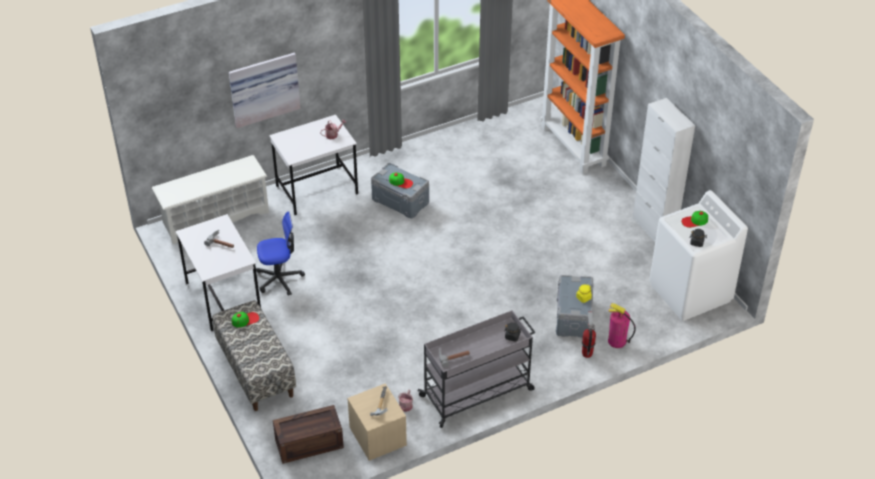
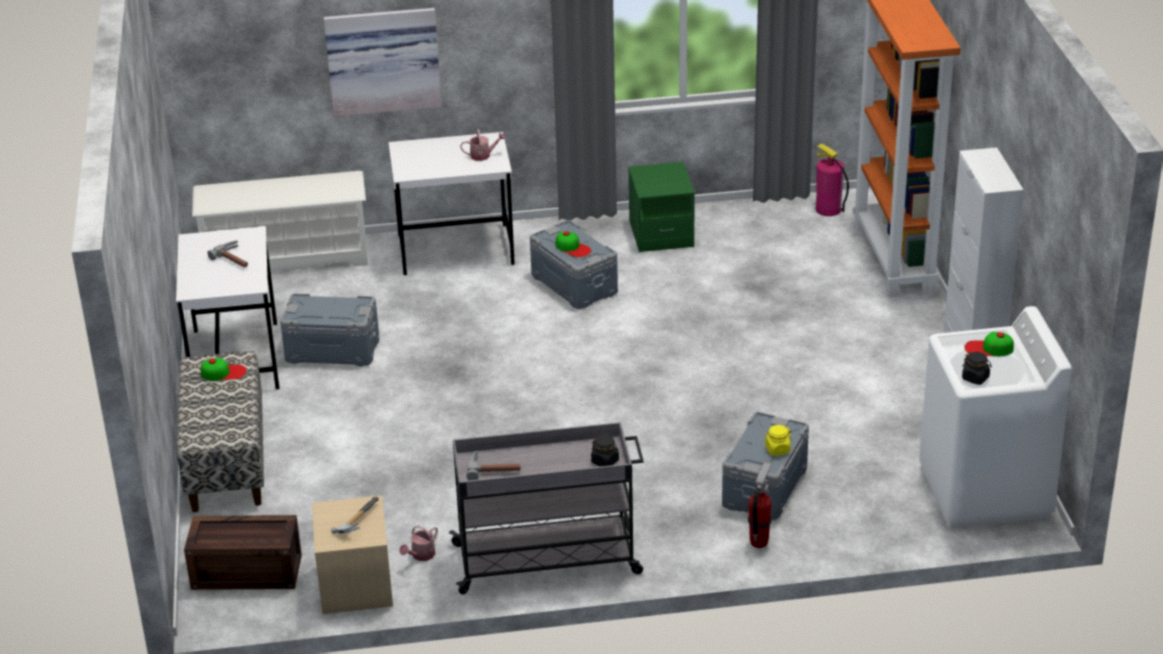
camera: 20 degrees right, 10 degrees down
(279, 279) = (332, 351): office chair -> grey storage box
(434, 155) = (661, 234): none -> green nightstand
(617, 341) = (819, 535): fire extinguisher -> fire extinguisher (828, 209)

